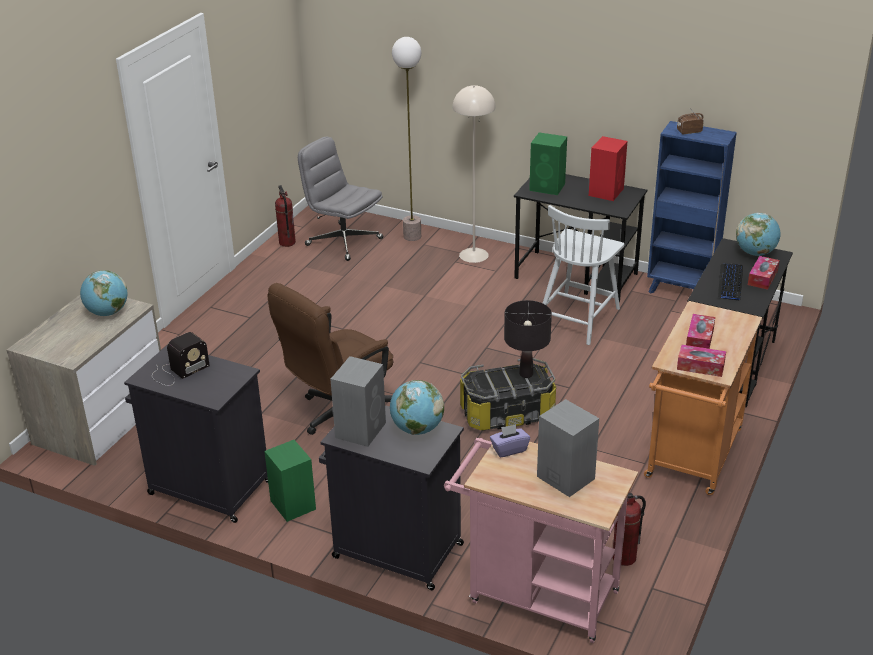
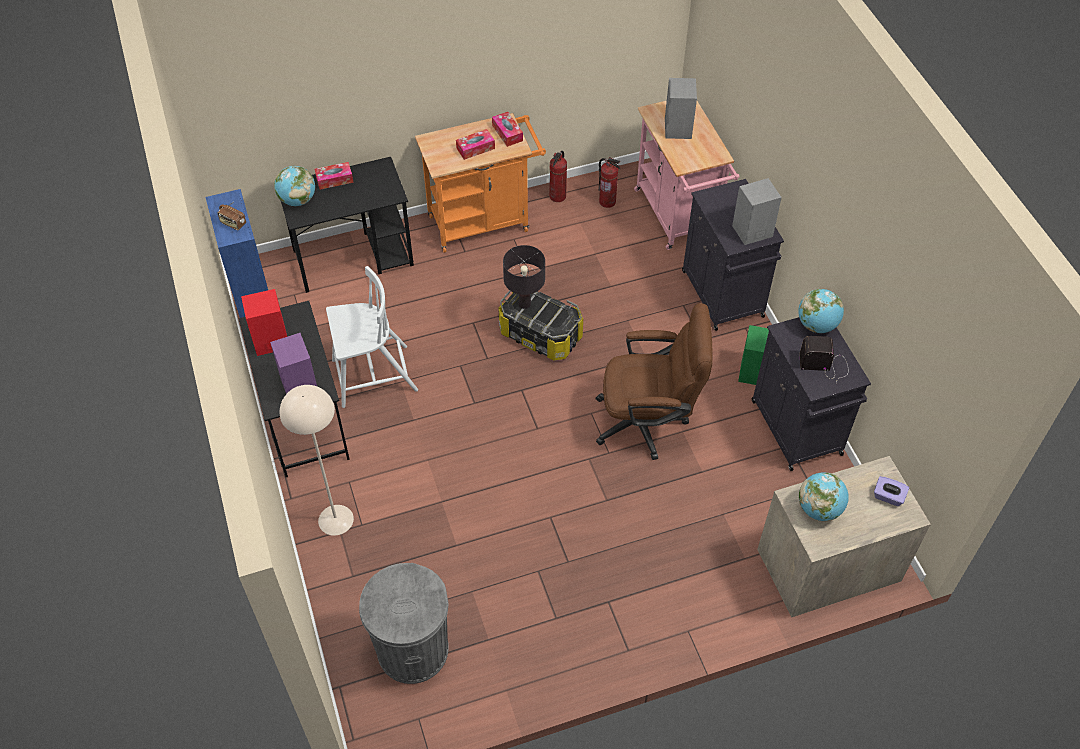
camera: 135 degrees left, 20 degrees up
(286, 242) = (462, 701): fire extinguisher -> fire extinguisher (558, 196)
(343, 242) = (412, 650): grey office chair -> grey trash can
(412, 236) = (345, 598): floor lamp -> none
(417, 429) = (719, 209): globe -> globe (817, 325)
(509, 449) = (685, 162): purple tissue box -> purple tissue box (888, 497)
(548, 187) = (299, 385): green speaker -> purple speaker
(730, 282) = (359, 191): keyboard -> none

